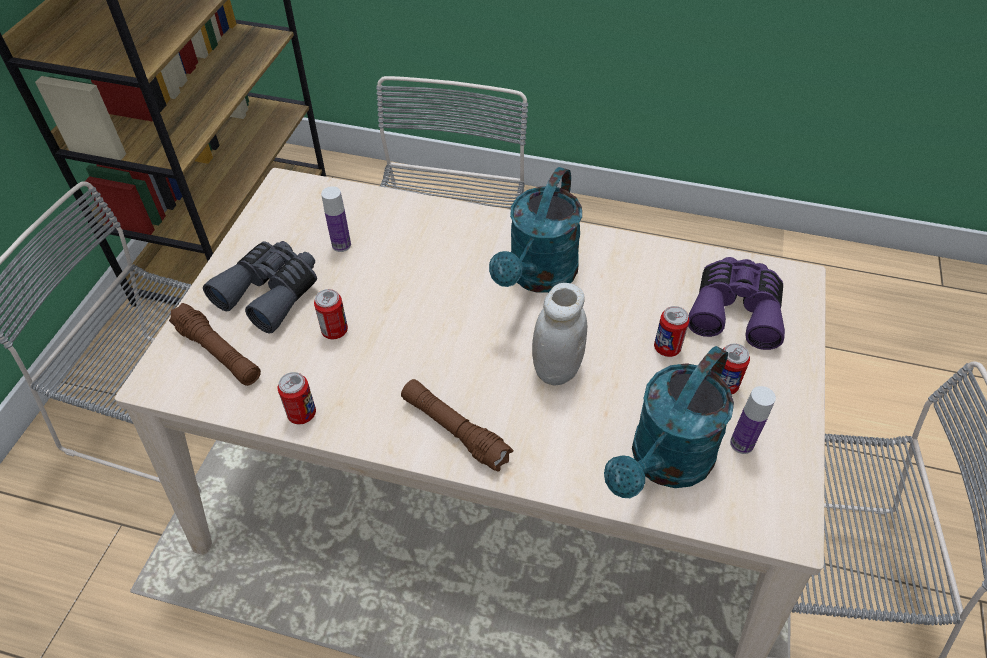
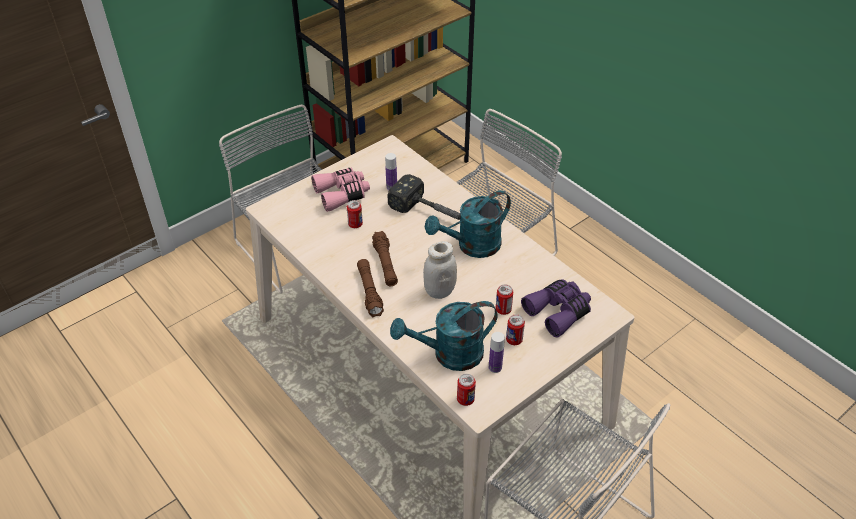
camera: 35 degrees right, 5 degrees down
(218, 353) = (299, 209): brown flashlight -> brown flashlight (385, 264)
(271, 292) = (342, 194): grey binoculars -> pink binoculars
(302, 414) = (312, 252): can -> can (465, 399)
(433, 255) = (430, 212): none -> hammer

